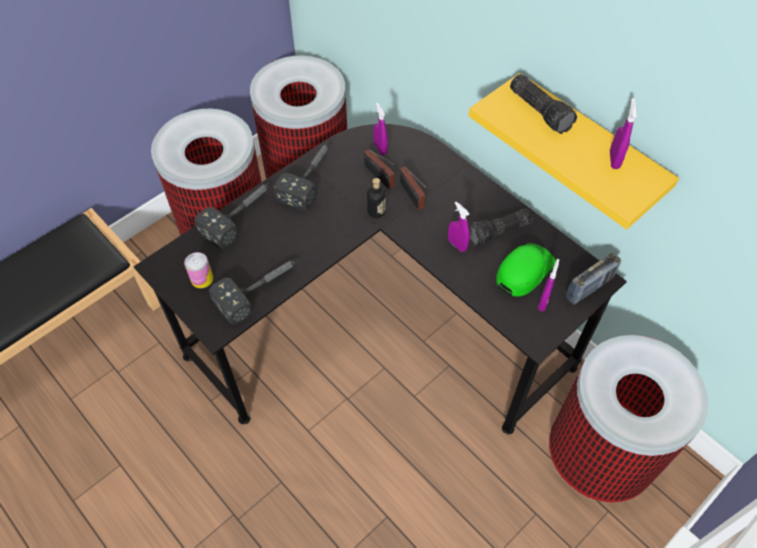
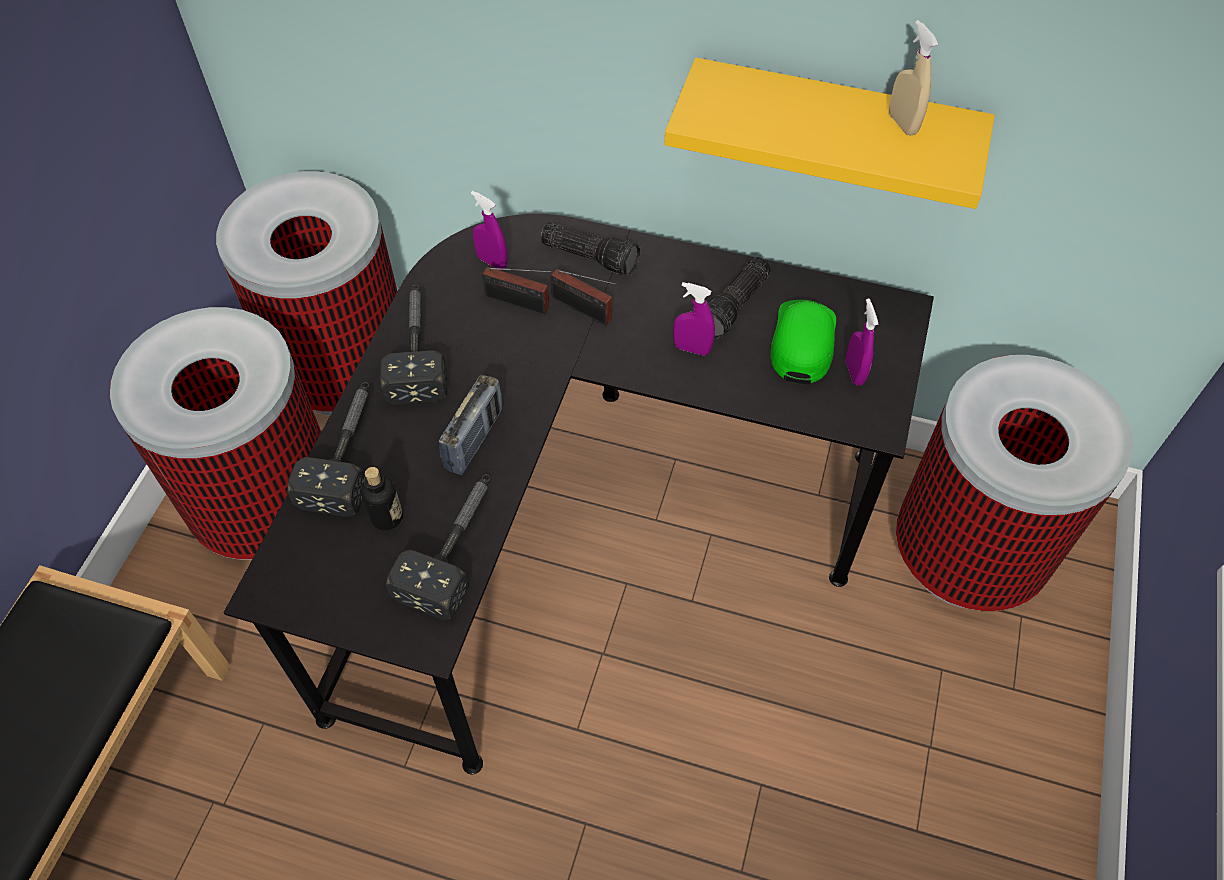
camera: 30 degrees left, 0 degrees up
(202, 278) = (352, 575): can -> none
(376, 211) = (548, 354): bottle -> bottle (387, 517)
(541, 110) = (763, 97): flashlight -> flashlight (591, 256)
(589, 288) = (896, 326): radio -> radio (474, 439)
(614, 160) = (902, 124): purple spray bottle -> beige spray bottle

